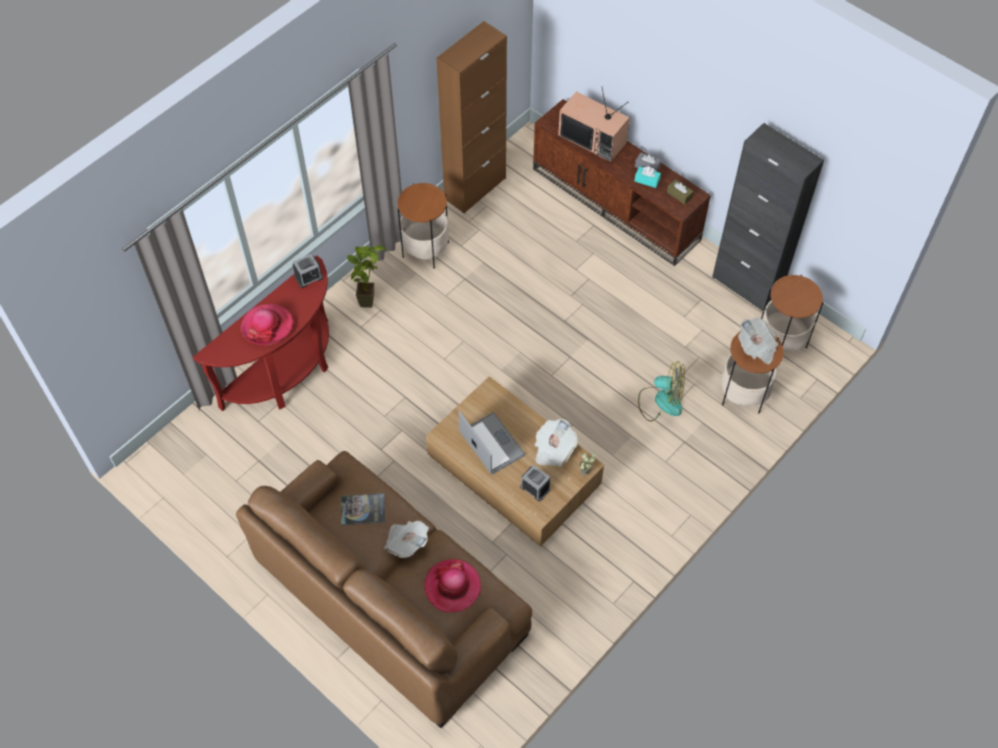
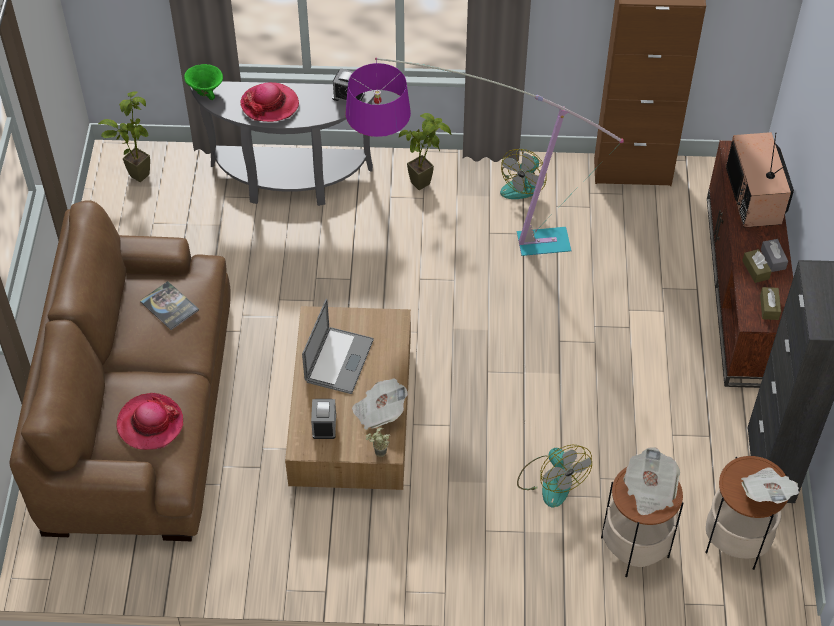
camera: 50 degrees right, 5 degrees down
(176, 459) = (136, 171): none -> potted plant
(212, 354) = (206, 91): none -> green bowl
(286, 374) = (289, 181): red console table -> grey console table
(406, 542) = (165, 360): newspaper -> newspaper (767, 493)
(426, 249) = (523, 184): side table -> fan
(440, 323) = (454, 249): none -> floor lamp
(647, 180) = (755, 270): turquoise tissue box -> brown tissue box

